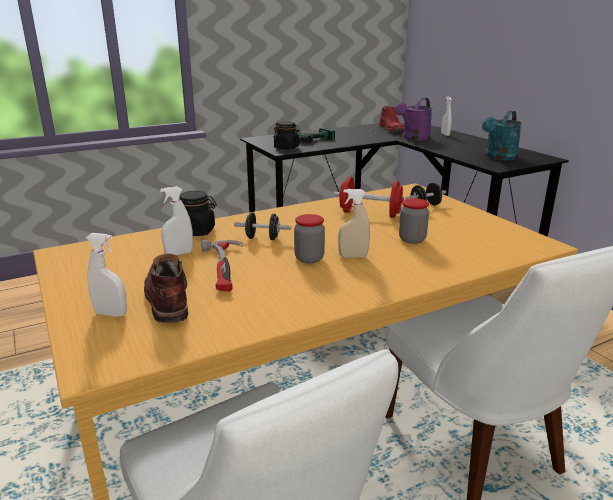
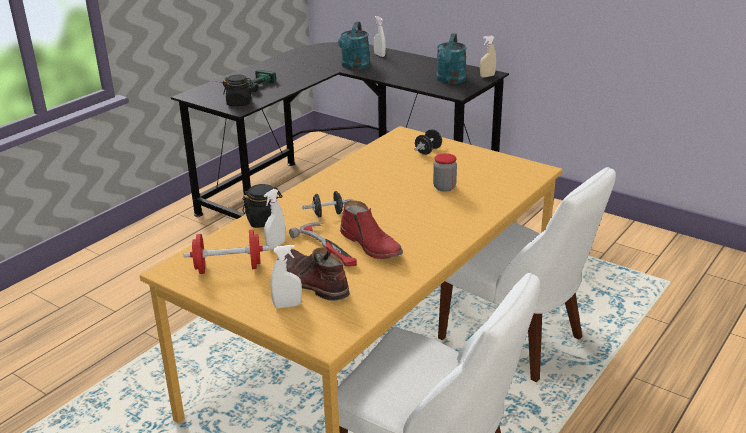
camera: 25 degrees left, 5 degrees up
(309, 258) = (384, 223): jar -> none
(353, 256) = (414, 213): beige spray bottle -> beige spray bottle (487, 76)
(370, 214) = (391, 169): red dumbbell -> red dumbbell (228, 268)
(392, 129) = (321, 56): red boot -> red boot (372, 245)
(413, 138) = (354, 66): purple watering can -> turquoise watering can

